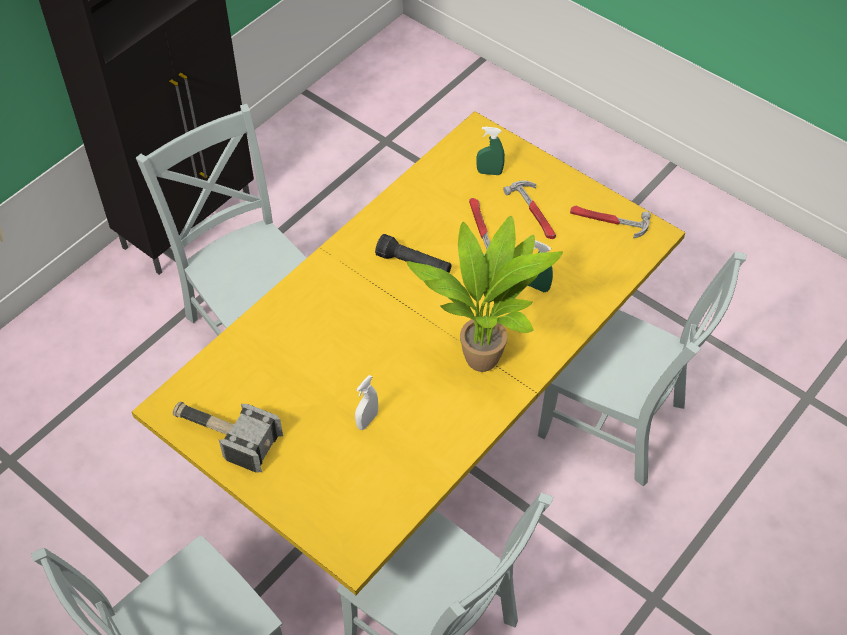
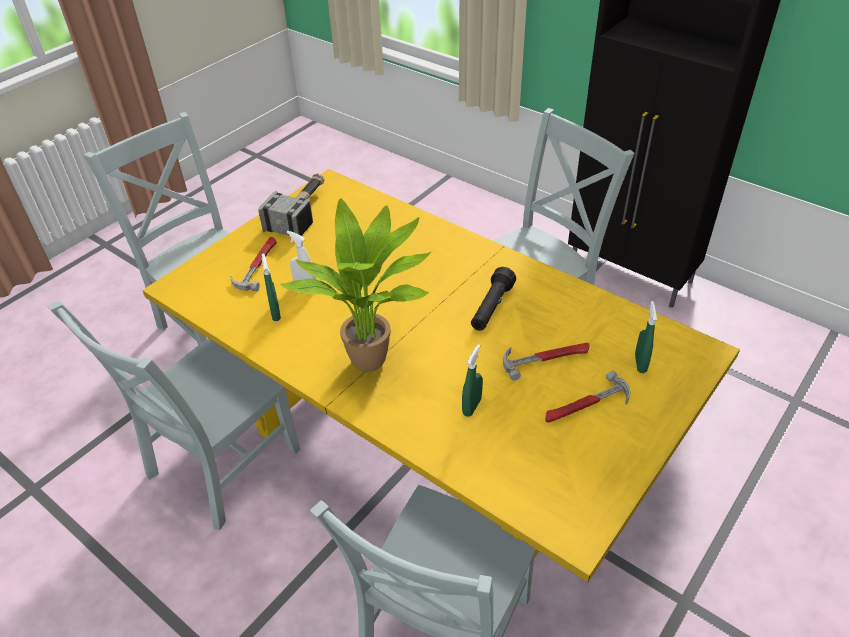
camera: 90 degrees right, 10 degrees down
(408, 445) = (275, 313): none -> green spray bottle
(608, 221) = (588, 481): hammer -> hammer (257, 265)

